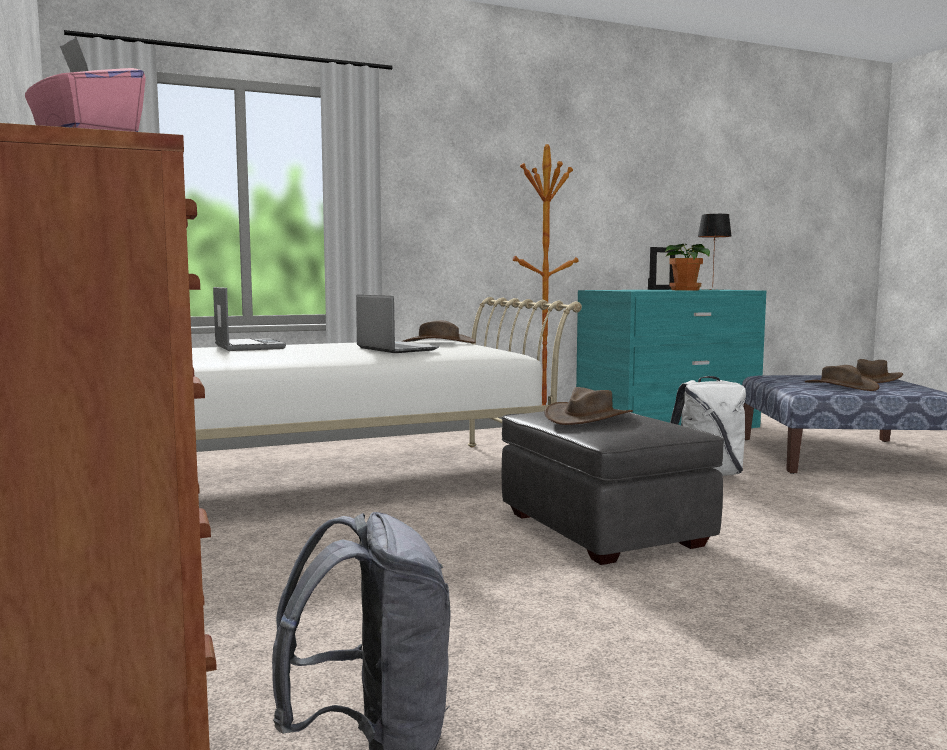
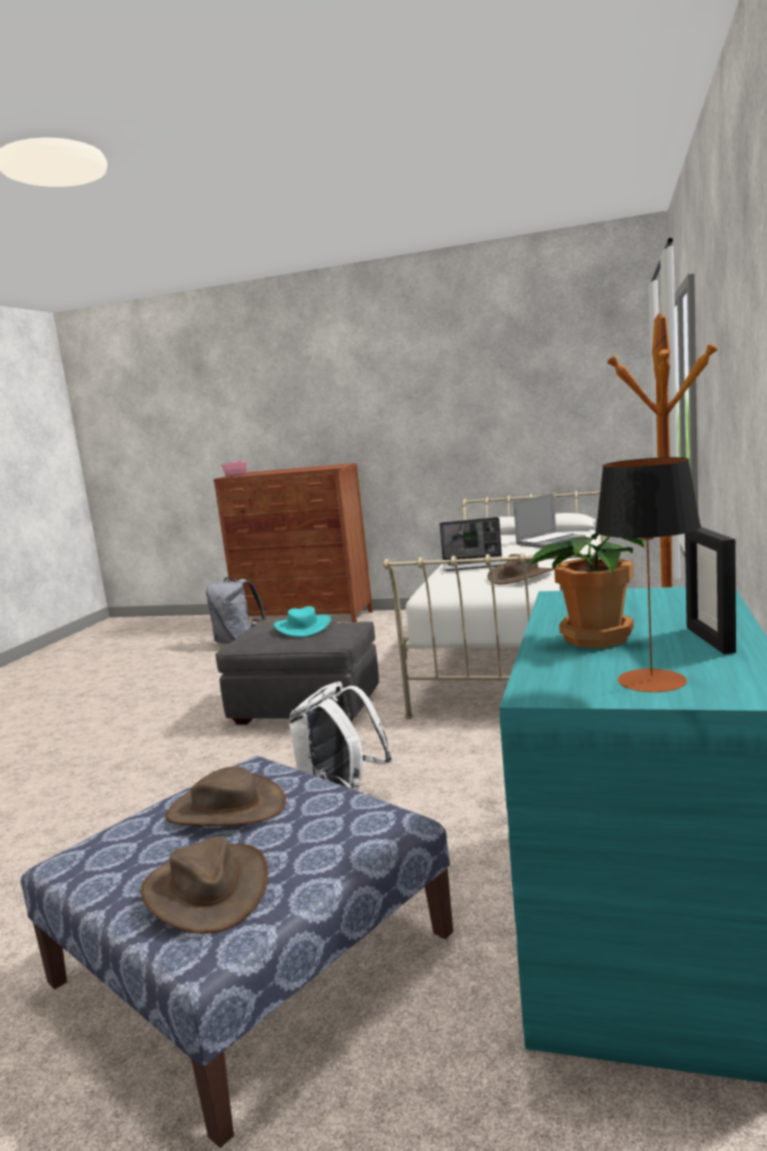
camera: 130 degrees right, 5 degrees up
(247, 347) = (550, 541): laptop -> laptop turned 45 degrees counterclockwise
(588, 417) = (303, 627): brown hat -> turquoise hat

